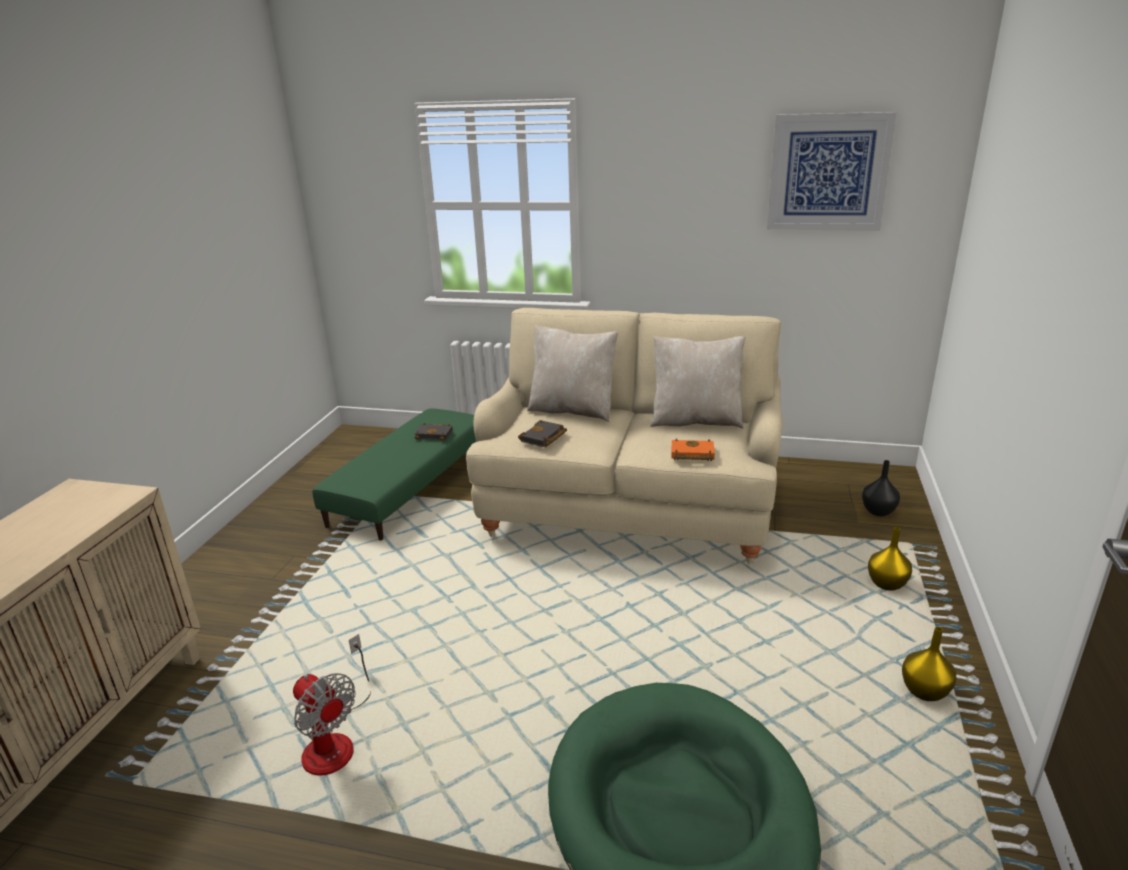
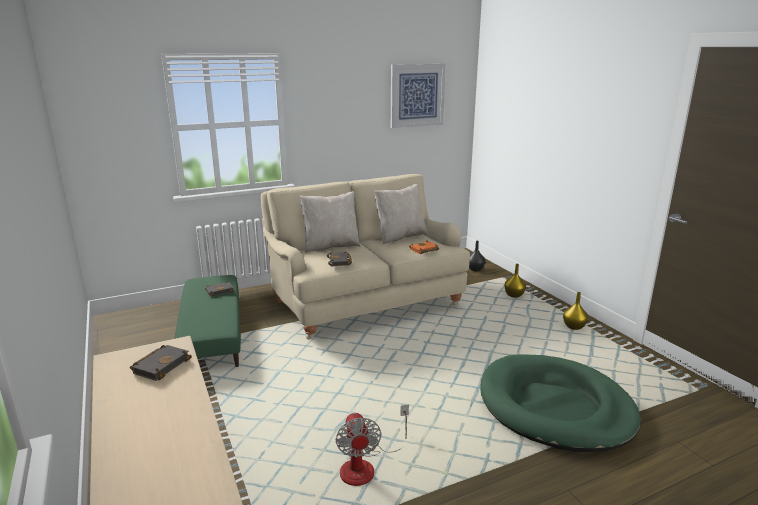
camera: 40 degrees left, 5 degrees down
(81, 513) = (161, 365): none -> black book
(335, 740) = (366, 466): fan -> fan turned 75 degrees clockwise

